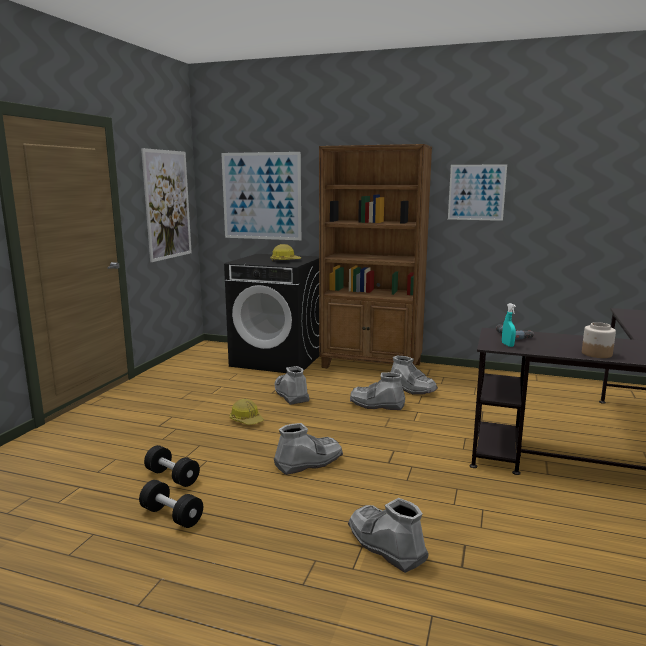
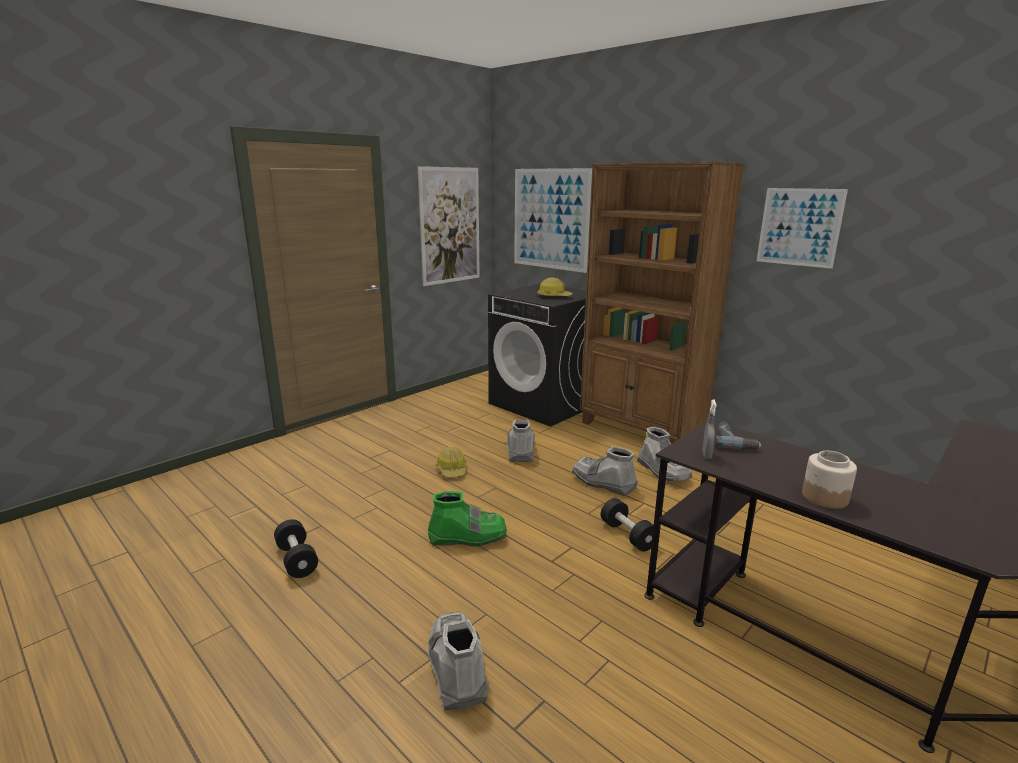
camera: 25 degrees right, 5 degrees up
(172, 477) = (333, 517): black dumbbell -> black dumbbell (627, 535)
(308, 462) = (468, 536): grey boot -> green boot
(507, 345) = (706, 455): turquoise spray bottle -> grey spray bottle

